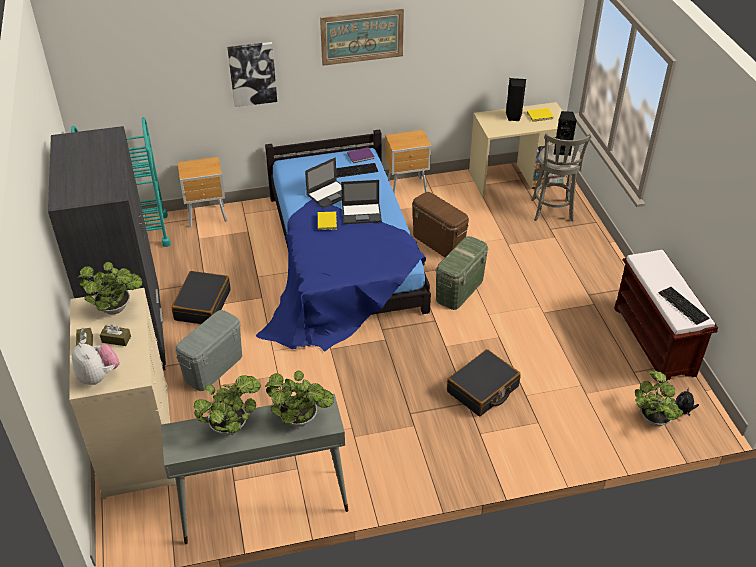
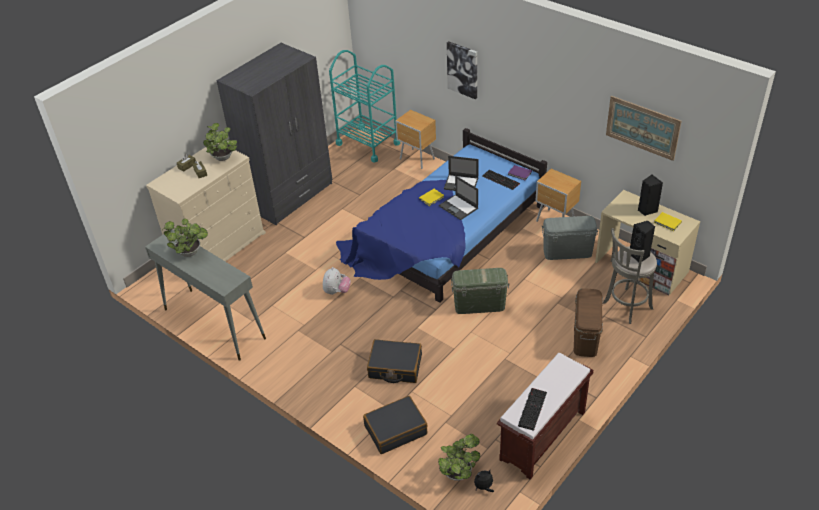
camera: 55 degrees right, 0 degrees up
(98, 376) = (169, 183): plush toy -> plush toy (337, 291)
(202, 305) = (340, 206): black suitcase -> black suitcase (395, 430)
(213, 367) = (296, 241): grey storage box -> grey storage box (567, 251)
(301, 419) = (218, 275): potted plant -> none
(362, 36) = (540, 78): picture -> picture (642, 127)
(438, 242) = (516, 268): brown storage box -> brown storage box (585, 337)

